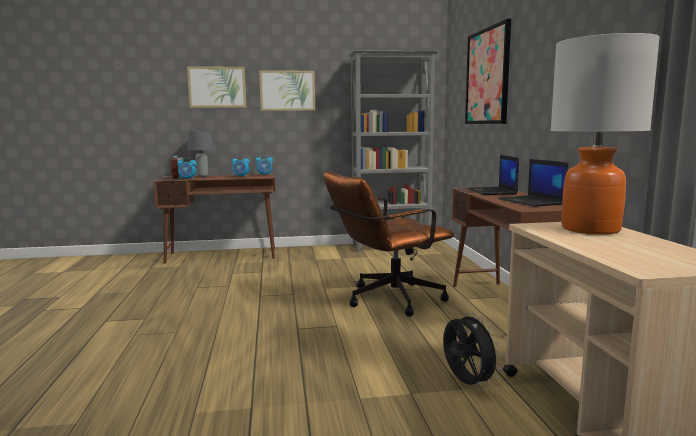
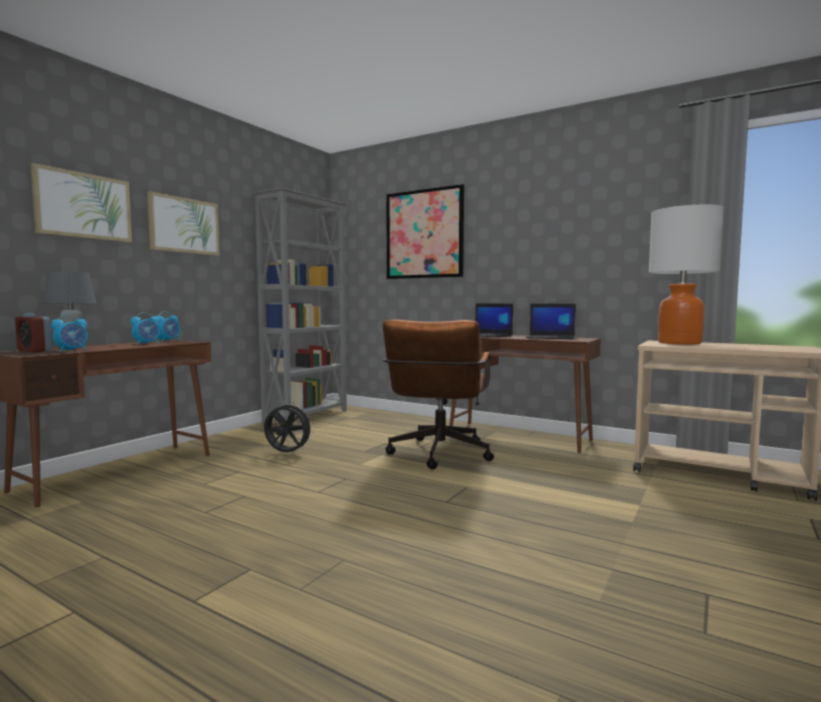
camera: 50 degrees left, 5 degrees down
(466, 383) = (638, 485): black fan -> black fan (287, 453)

